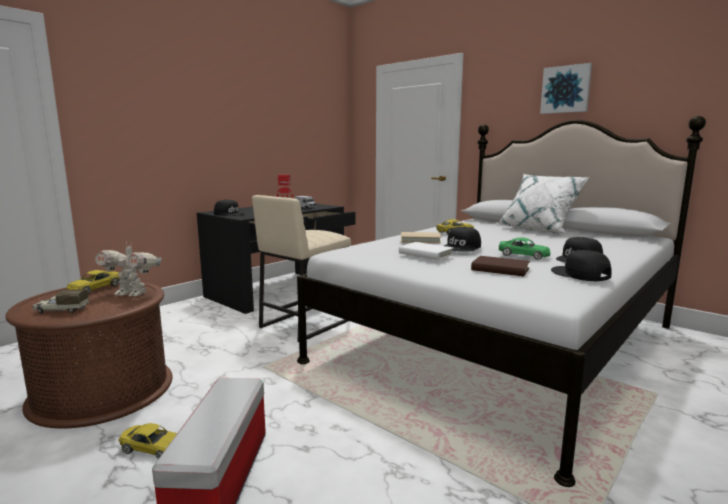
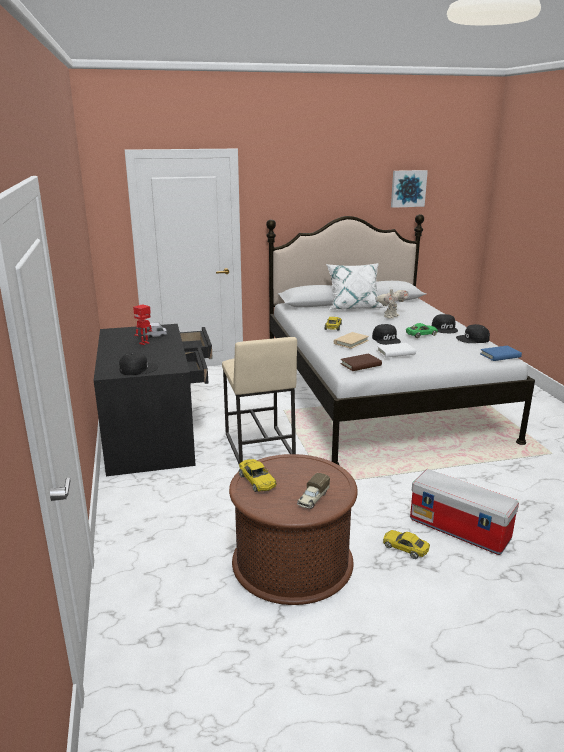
camera: 55 degrees left, 10 degrees up
(132, 294) = (294, 467): toy robot -> toy robot (390, 316)
(152, 448) = (405, 548): yellow toy car -> yellow toy car turned 105 degrees counterclockwise
(500, 269) = (446, 349): brown book -> brown book (360, 365)
(552, 294) = (500, 355): none -> blue book
(566, 89) = (334, 190): picture -> picture (408, 188)

